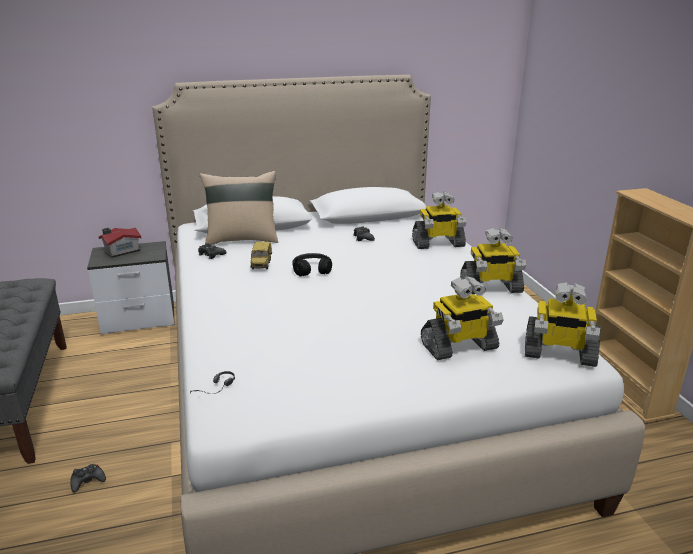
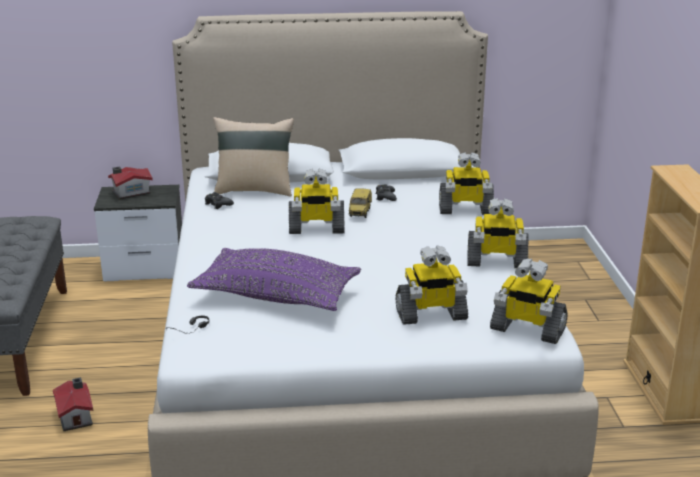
camera: 10 degrees right, 0 degrees up
(87, 481) = (76, 416): black game controller -> toy house
(262, 265) = (267, 219): toy car -> toy car (360, 213)
(297, 341) = (276, 295): none -> purple pillow
(312, 270) = (316, 228): black headphones -> toy robot

